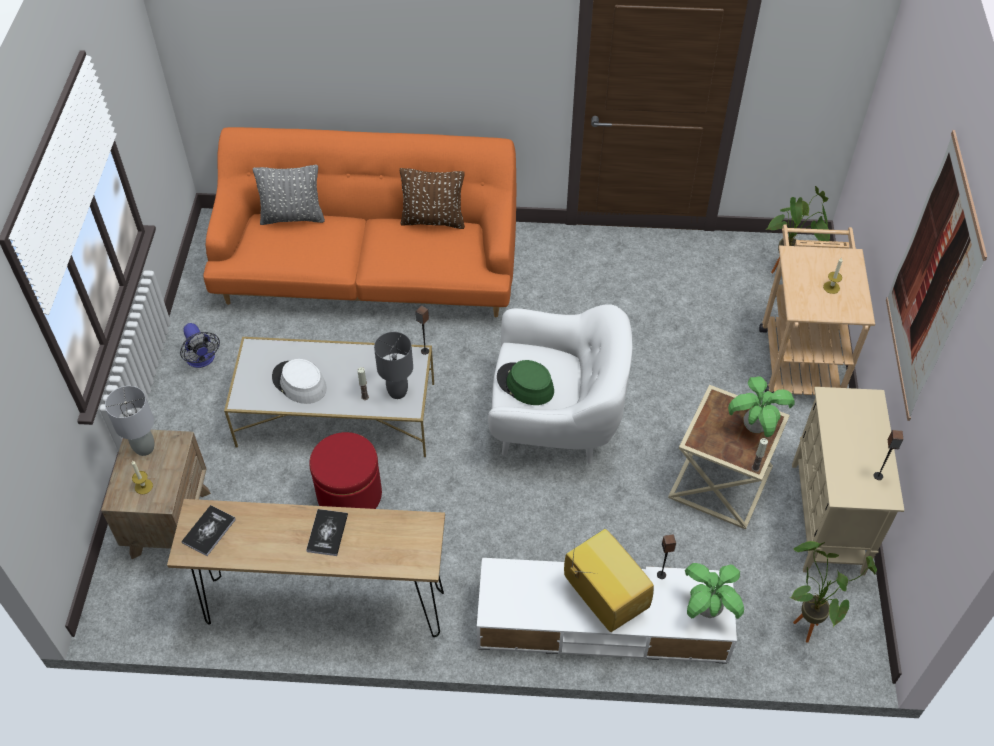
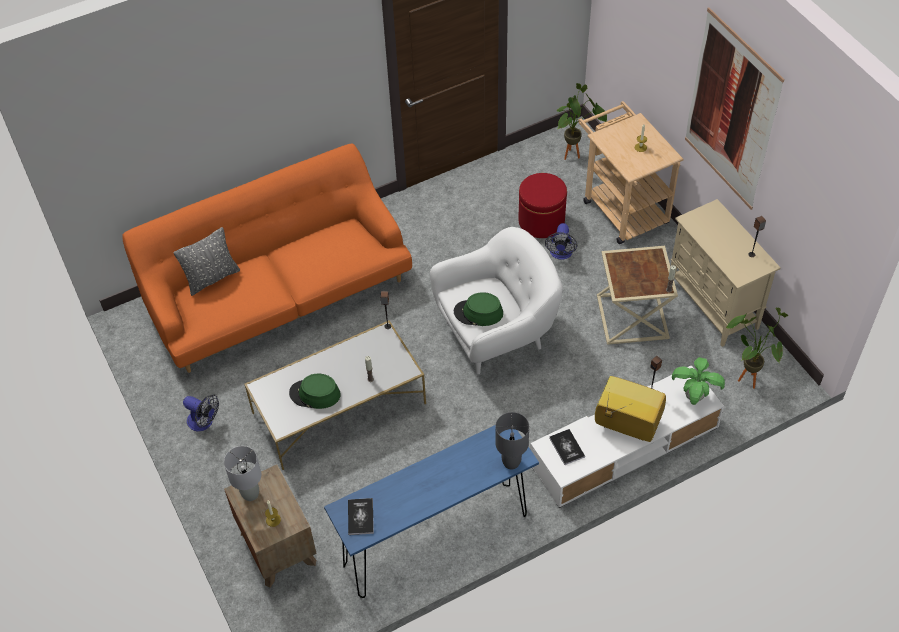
camera: 30 degrees left, 0 degrees up
(299, 383) = (315, 394): white hat -> green hat
(325, 607) = (436, 540): brown console table -> blue console table
(327, 533) = (443, 473): book -> book (567, 447)
(349, 495) = (393, 457): red ottoman -> red ottoman (541, 221)
(397, 392) = (390, 364): grey table lamp -> grey table lamp (511, 462)
(433, 220) = (321, 231): brown pillow -> none
(690, 372) = (560, 254): none -> fan
(754, 427) = (649, 264): potted plant -> none

